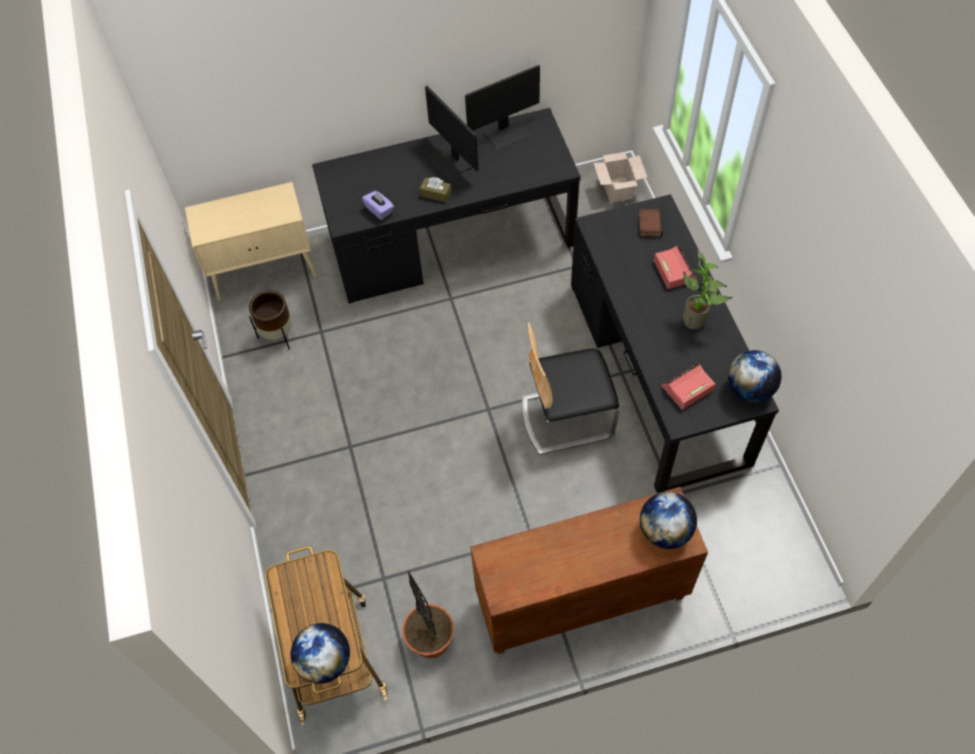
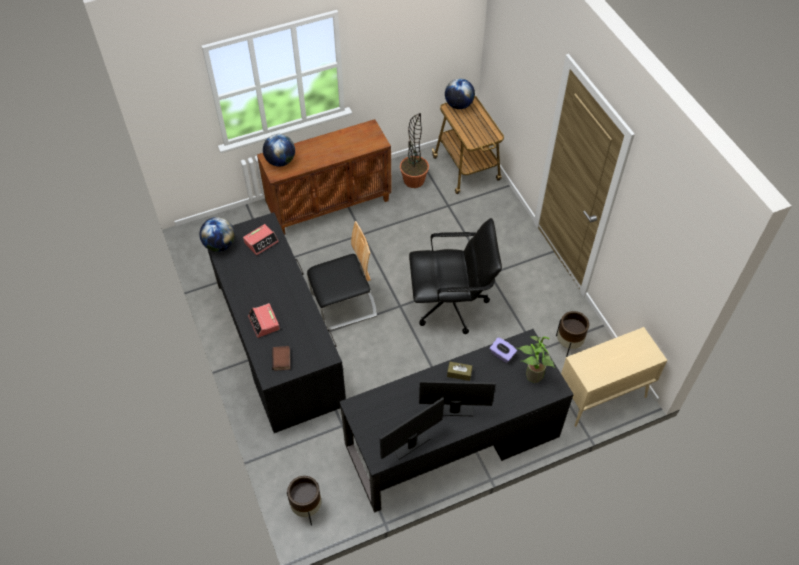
camera: 170 degrees right, 5 degrees down
(416, 404) = (451, 305): none -> black office chair
(450, 161) = (454, 406): monitor -> monitor turned 45 degrees counterclockwise
(618, 190) = (307, 508): cardboard box -> brown planter
(697, 320) = (250, 287): potted plant -> potted plant (531, 376)

